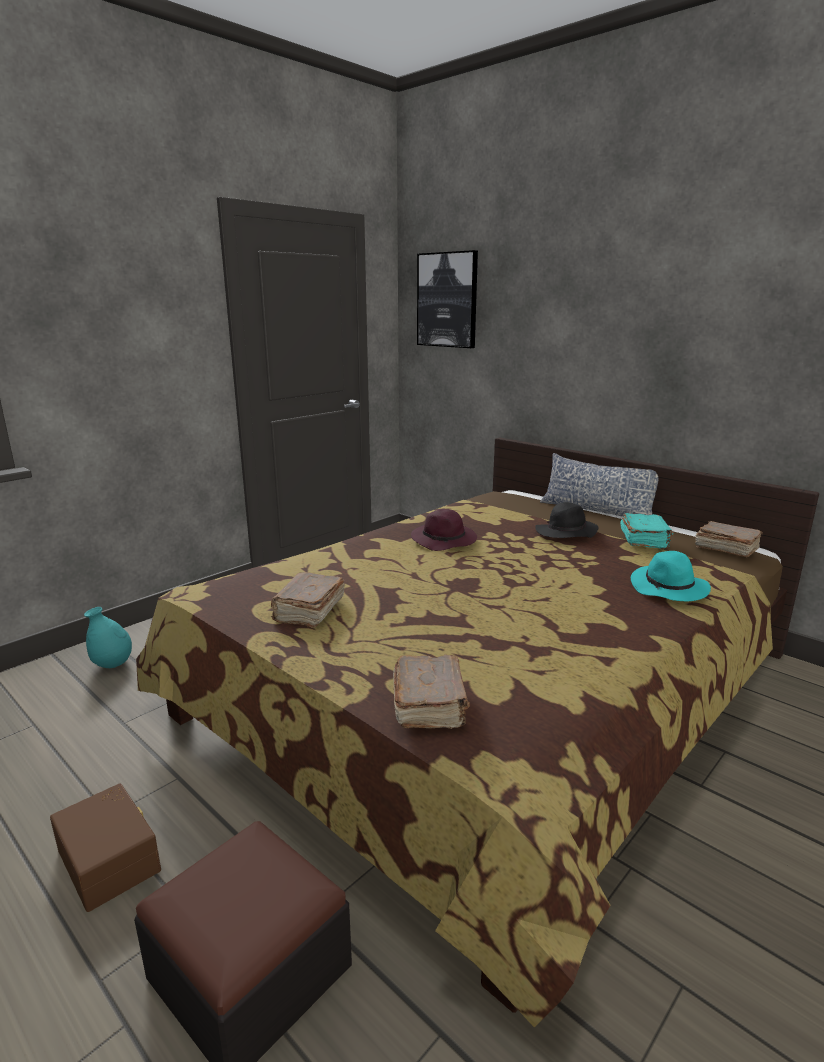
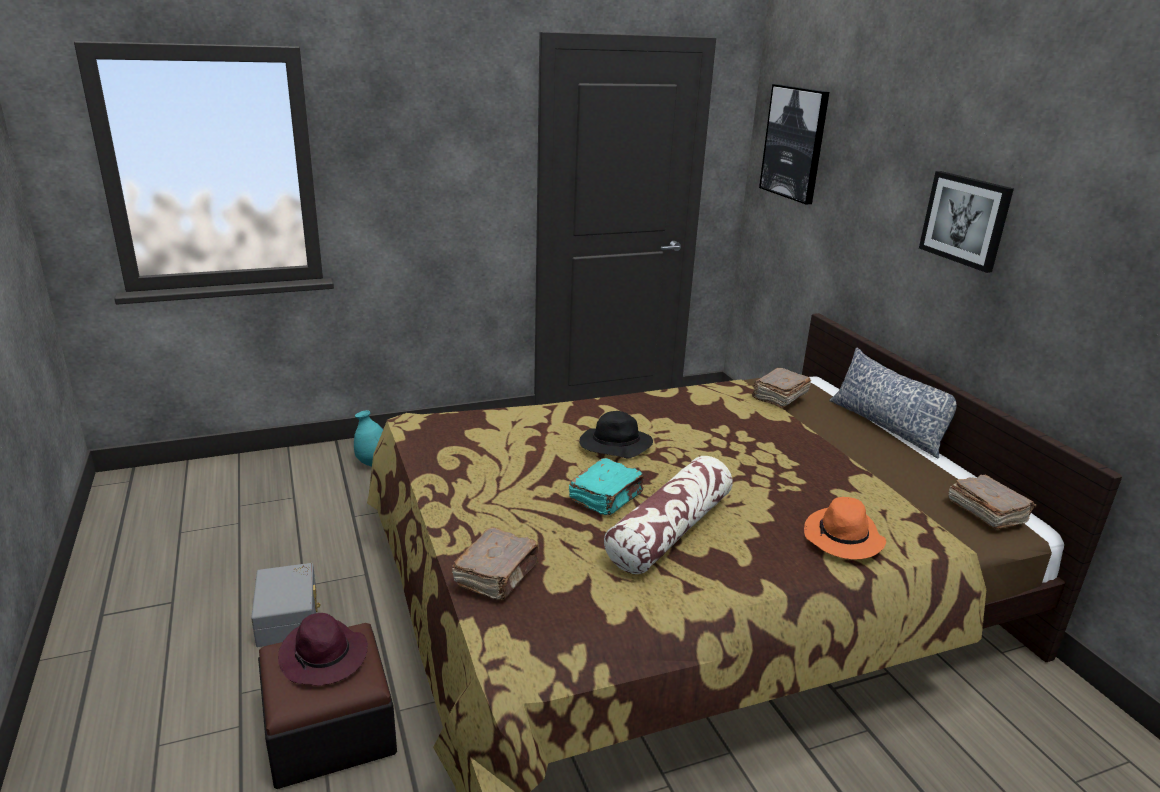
camera: 25 degrees right, 5 degrees up
(111, 858) = (290, 616): brown storage box -> grey storage box
(308, 611) = (480, 465): brown book -> brown book (779, 397)
(445, 541) = (667, 424): purple hat -> purple hat (324, 657)
(539, 619) = (670, 530): none -> pillow
(565, 533) = (804, 447): black hat -> black hat (614, 446)
(635, 328) = (965, 220): none -> picture
(644, 540) = (886, 477): turquoise book -> turquoise book (607, 498)
(669, 589) = (843, 539): turquoise hat -> orange hat

